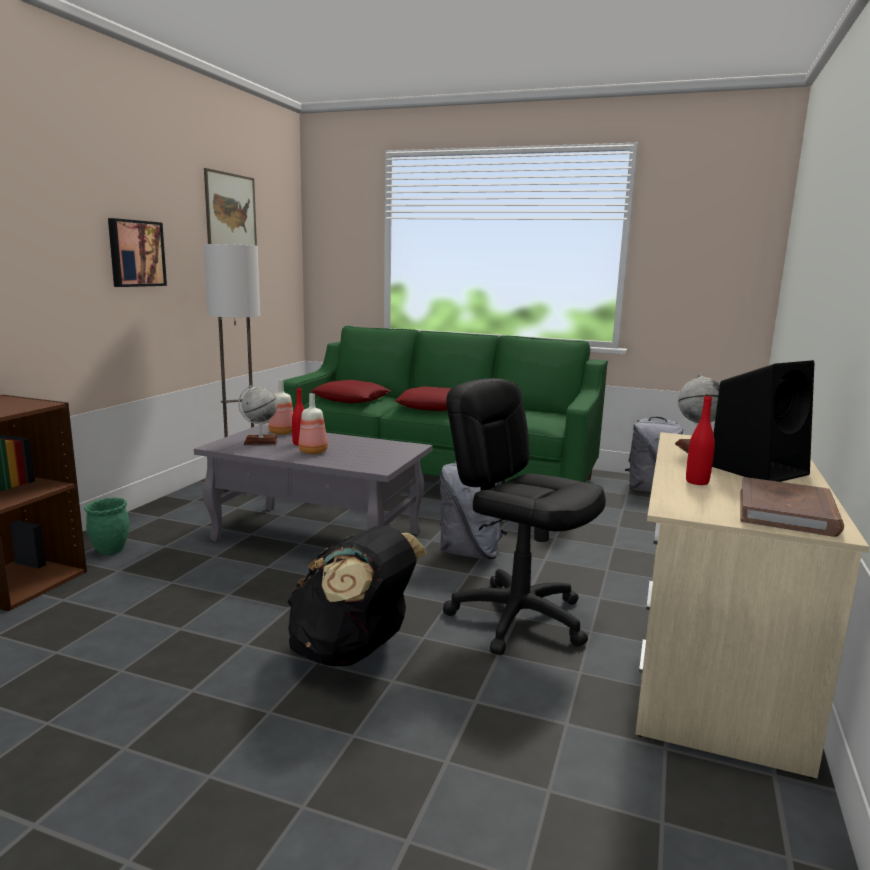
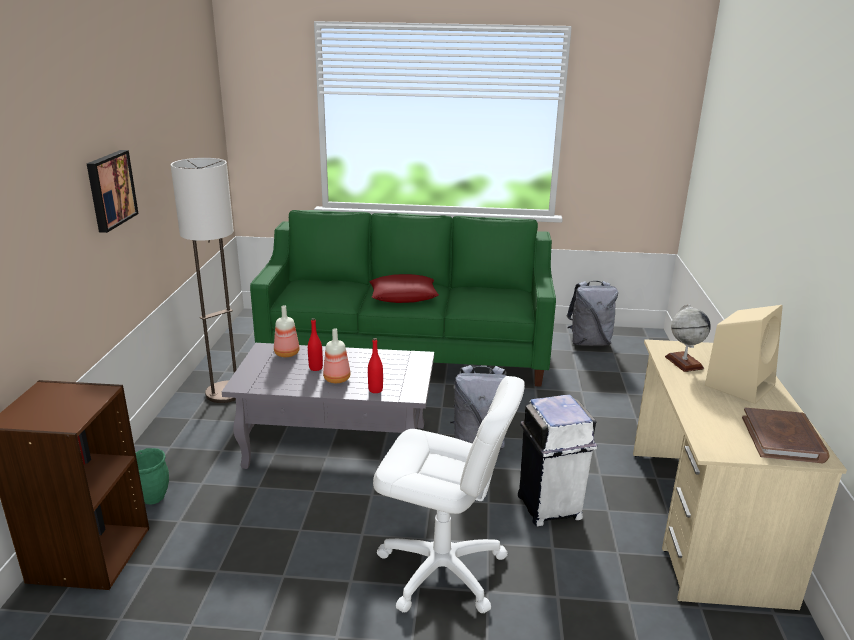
camera: 15 degrees left, 10 degrees up
(231, 214) = (172, 112): picture -> none
(260, 441) = (277, 371): globe -> none
(351, 399) = (319, 292): red pillow -> none
(353, 652) = (442, 570): black backpack -> white office chair
(518, 618) = (549, 507): black office chair -> white trash can
(697, 482) = (708, 410): red bottle -> red bottle (375, 390)
(759, 469) = (739, 384): black speaker -> beige speaker

